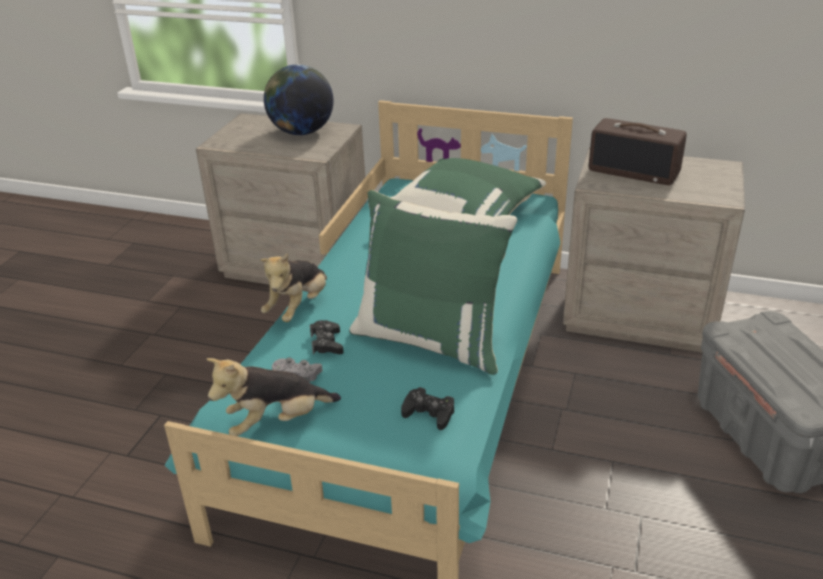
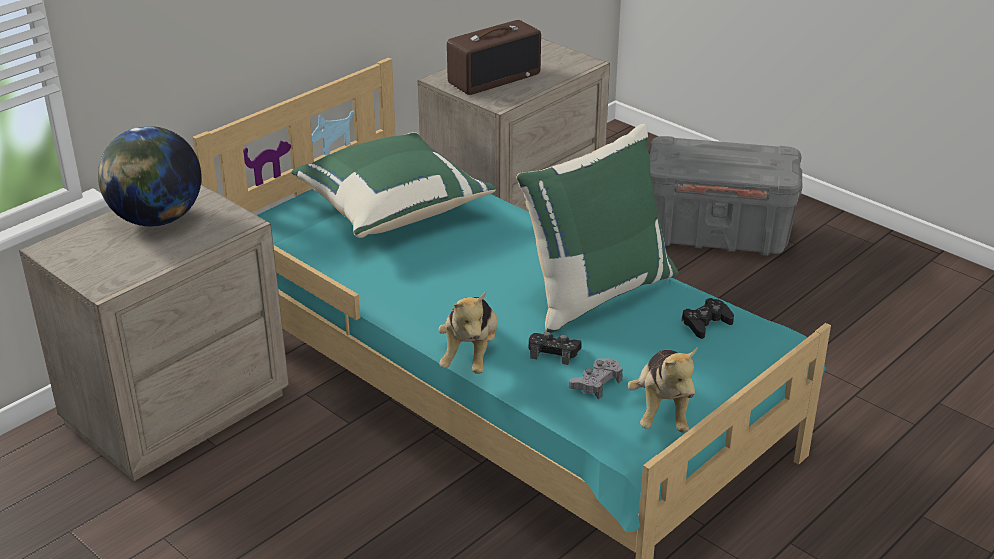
camera: 65 degrees left, 0 degrees up
(298, 307) = (470, 355): plush toy -> plush toy turned 45 degrees clockwise

